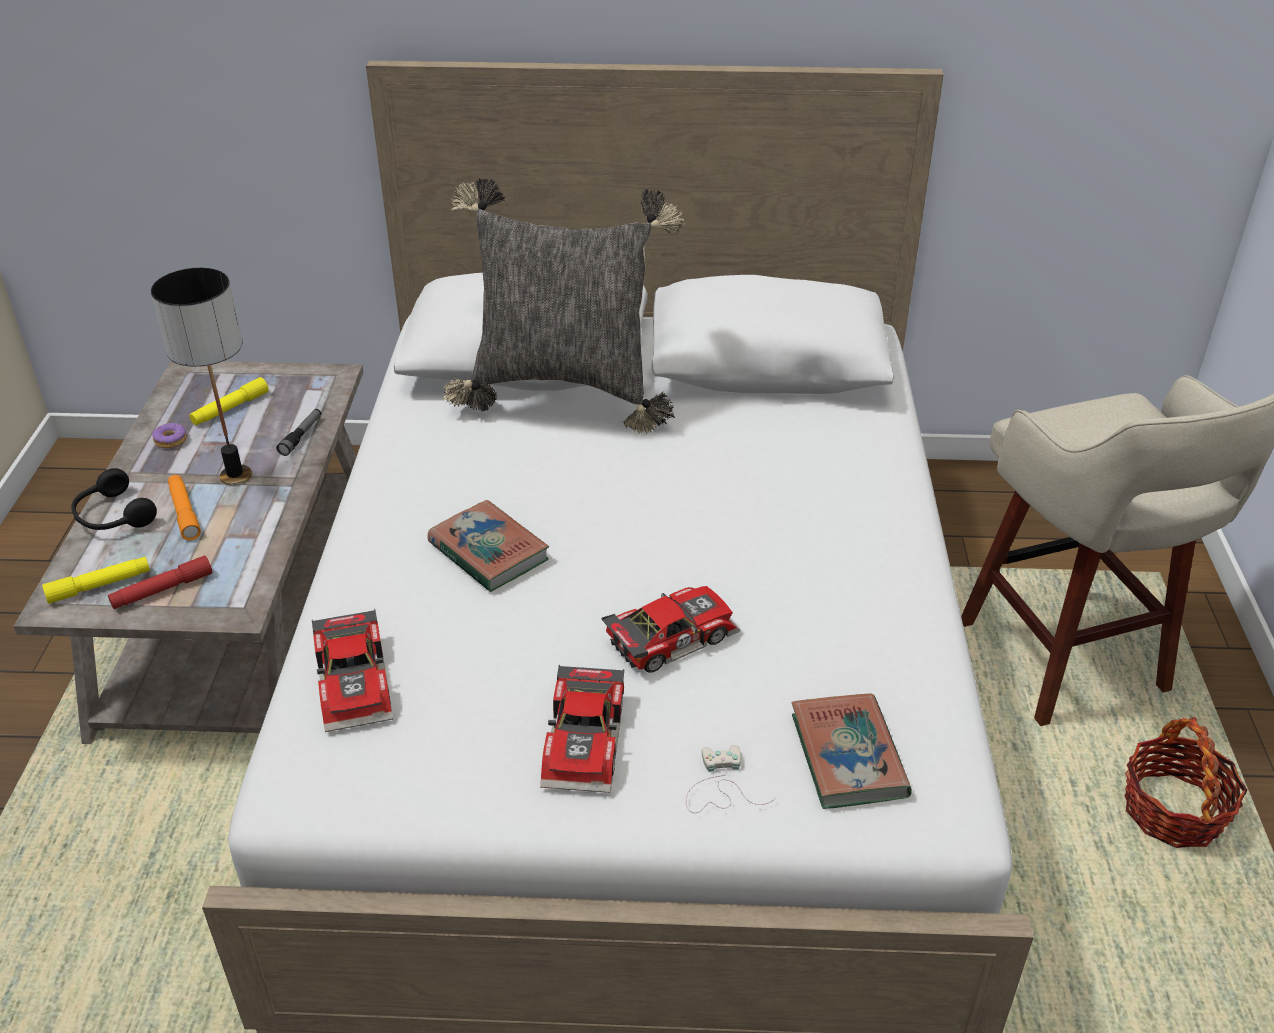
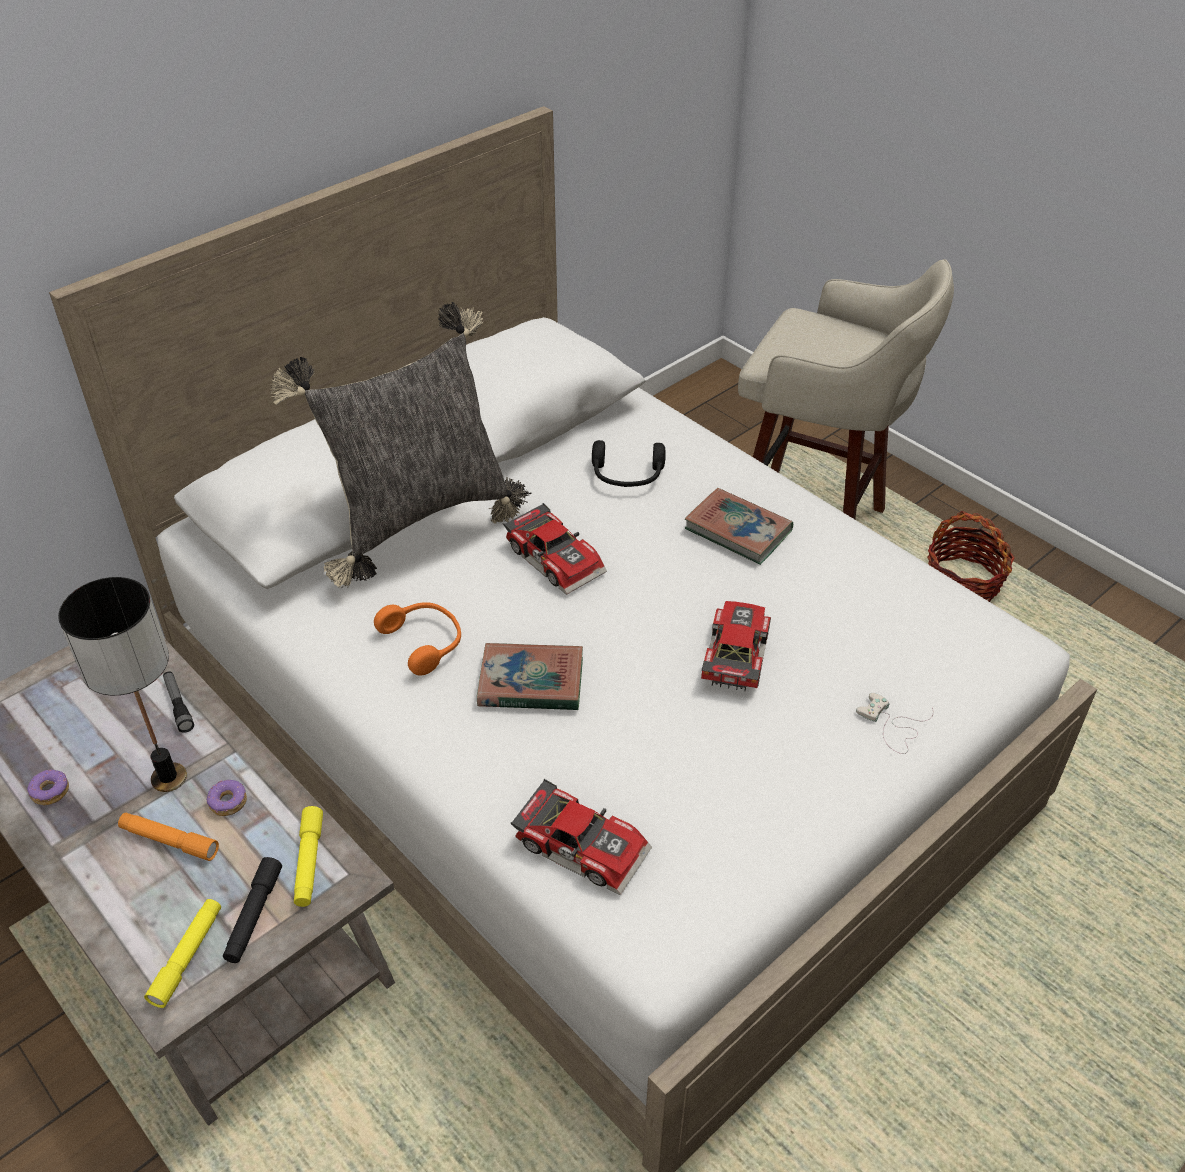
camera: 45 degrees left, 5 degrees up
(112, 516) = (100, 894): black headphones -> black headphones (627, 476)
(162, 590) = (254, 915): red flashlight -> black flashlight
(230, 408) = (66, 725): yellow flashlight -> yellow flashlight (309, 862)
(244, 513) = (228, 802): none -> donut
(460, 478) = (424, 642): none -> orange headphones
(588, 741) = (785, 759): toy car -> toy car (557, 557)
(848, 756) = (928, 652): book -> book (738, 530)

